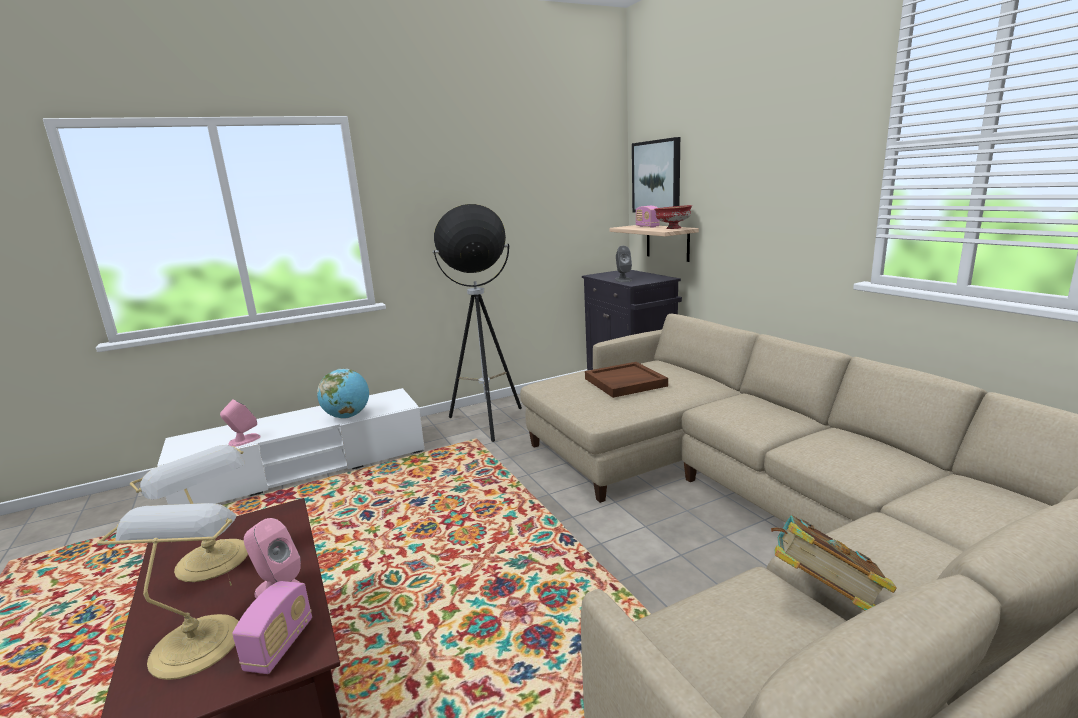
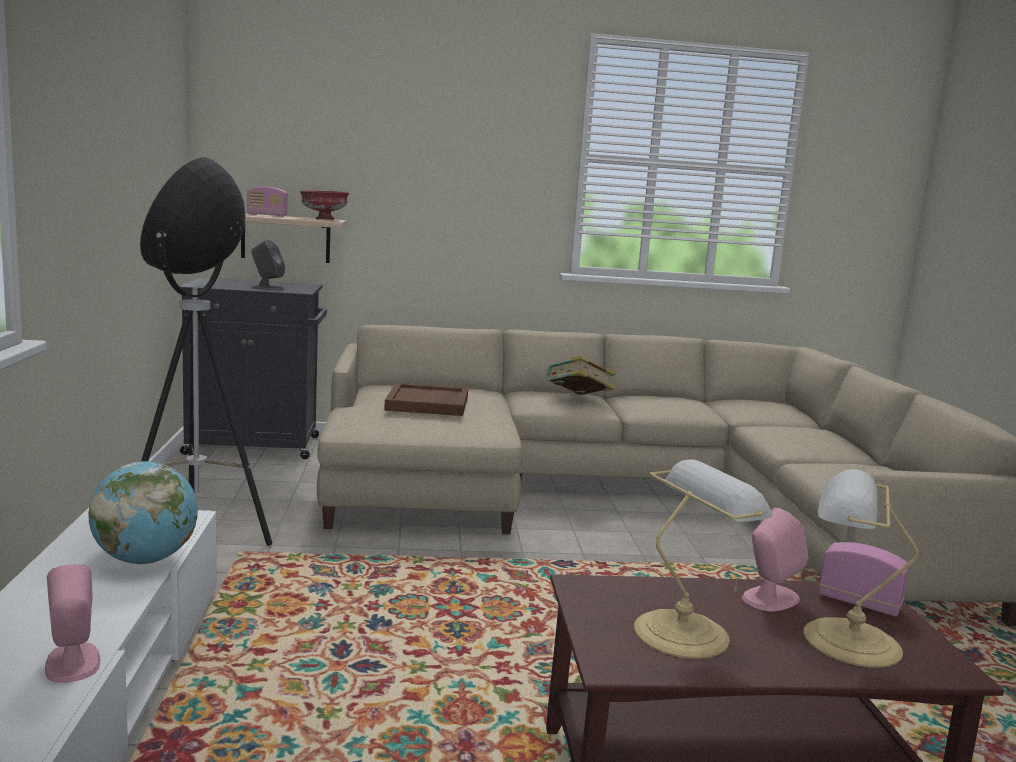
camera: 70 degrees left, 5 degrees down
(656, 177) = (262, 148): picture -> none
(823, 595) = (833, 456): book -> book (578, 400)

